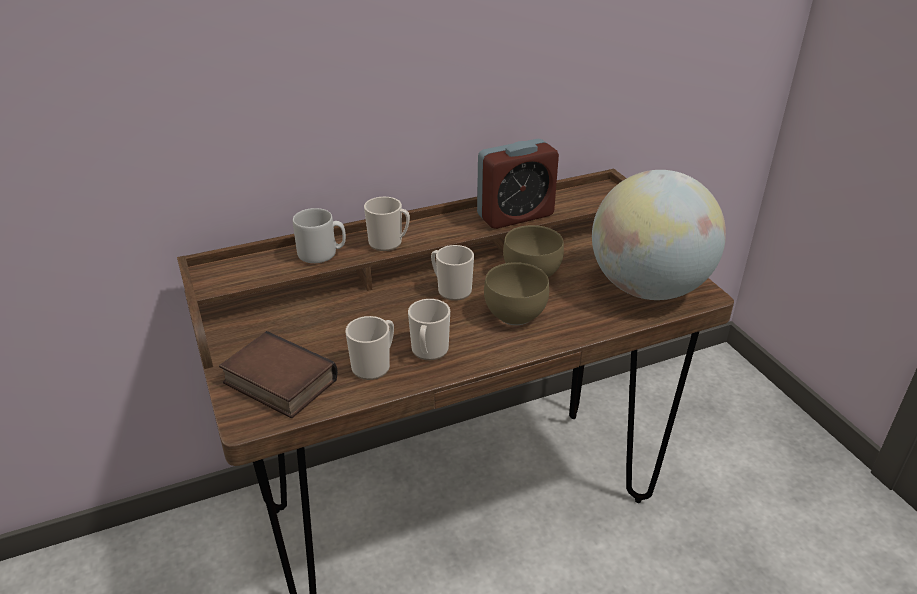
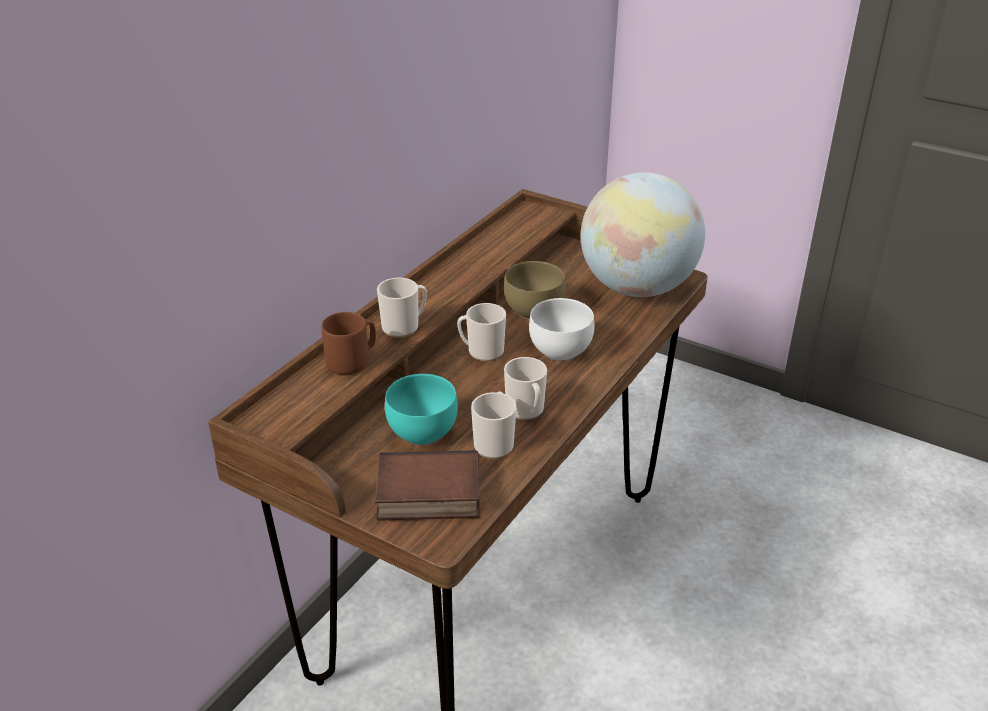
camera: 35 degrees left, 0 degrees up
(322, 253) = (352, 360): grey mug -> brown mug
(333, 331) = (421, 431): none -> turquoise bowl
(515, 215) = (486, 260): alarm clock -> none
(516, 314) = (560, 349): brown bowl -> white bowl

